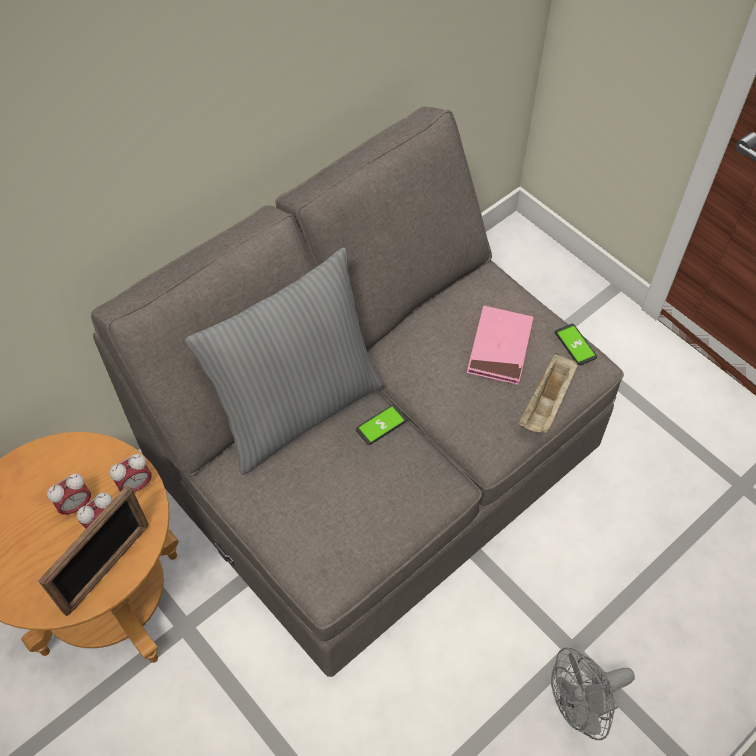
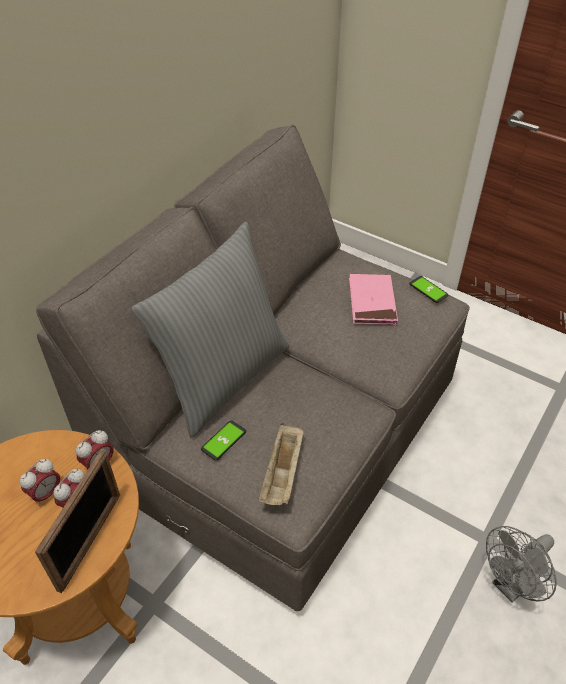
camera: 15 degrees left, 10 degrees down
(381, 425) = (298, 375): phone -> phone (223, 440)
(547, 403) = (424, 333): beige tray -> beige tray (282, 474)

